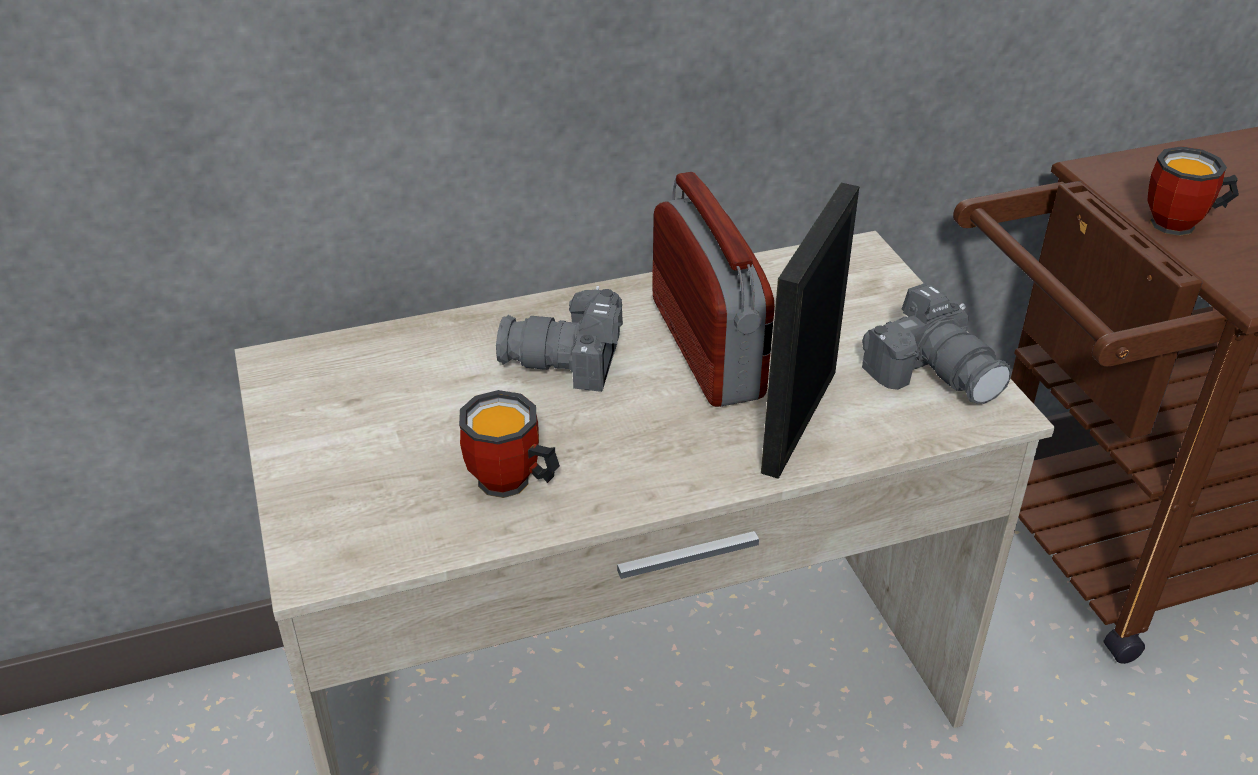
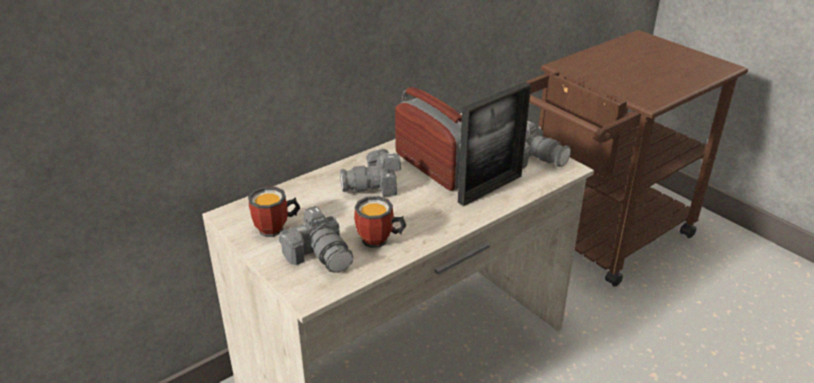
camera: 20 degrees left, 5 degrees down
(385, 486) = (320, 255): none -> camera
(799, 420) = (490, 189): picture frame -> picture frame turned 135 degrees counterclockwise
(1182, 225) = (607, 81): mug -> mug (276, 229)

